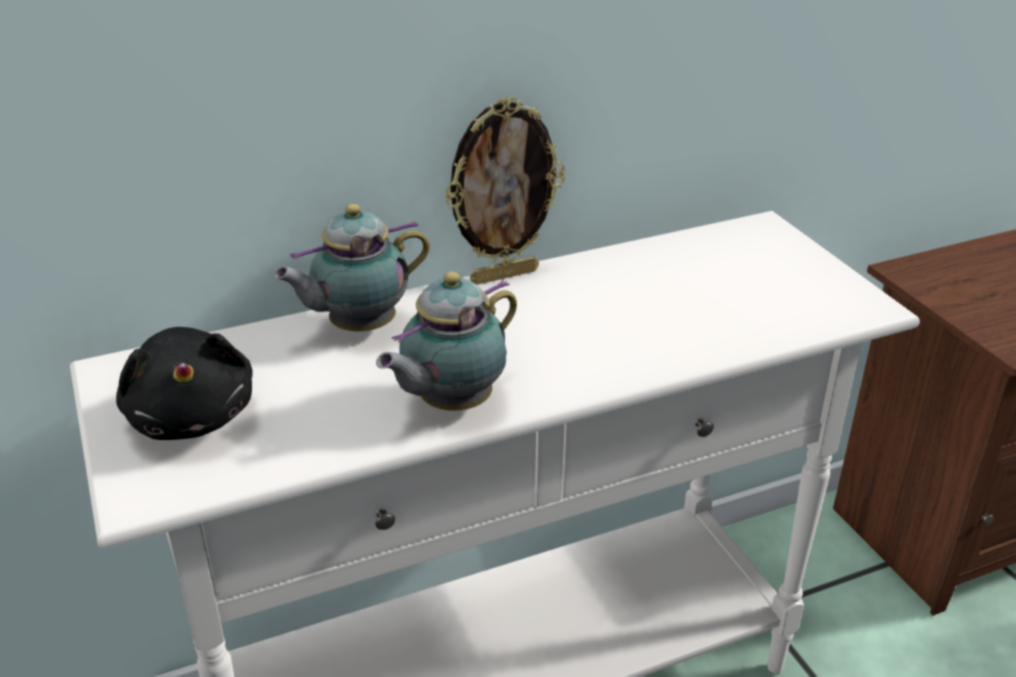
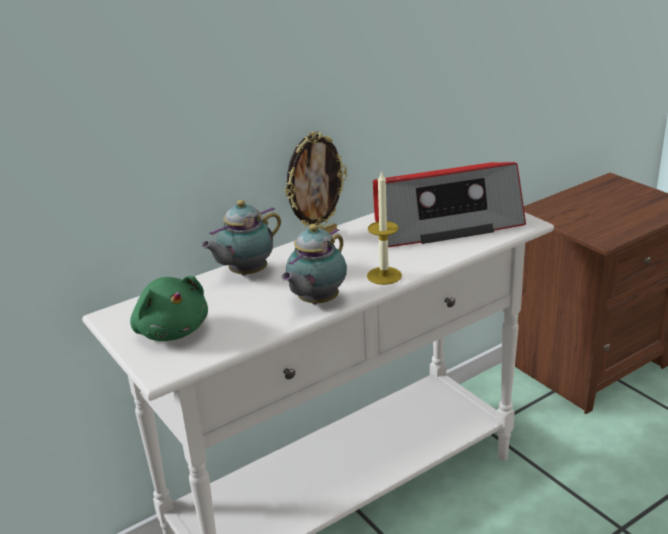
camera: 10 degrees left, 5 degrees down
(192, 416) = (171, 330): black plush toy -> green plush toy
(586, 371) = (384, 276): none -> candle
(724, 284) = (444, 223): none -> radio

